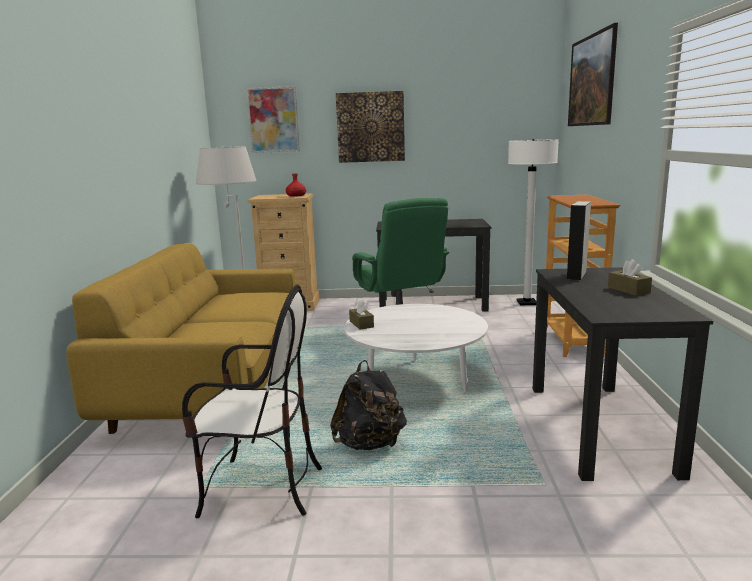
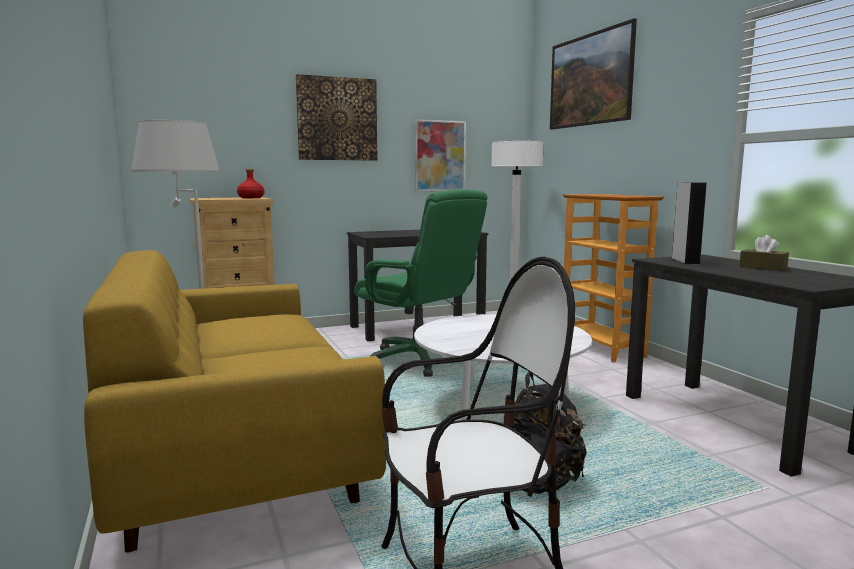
camera: 25 degrees left, 5 degrees down
(273, 120) = (213, 101): picture -> picture (439, 156)
(361, 324) = (442, 339): brown tissue box -> none

